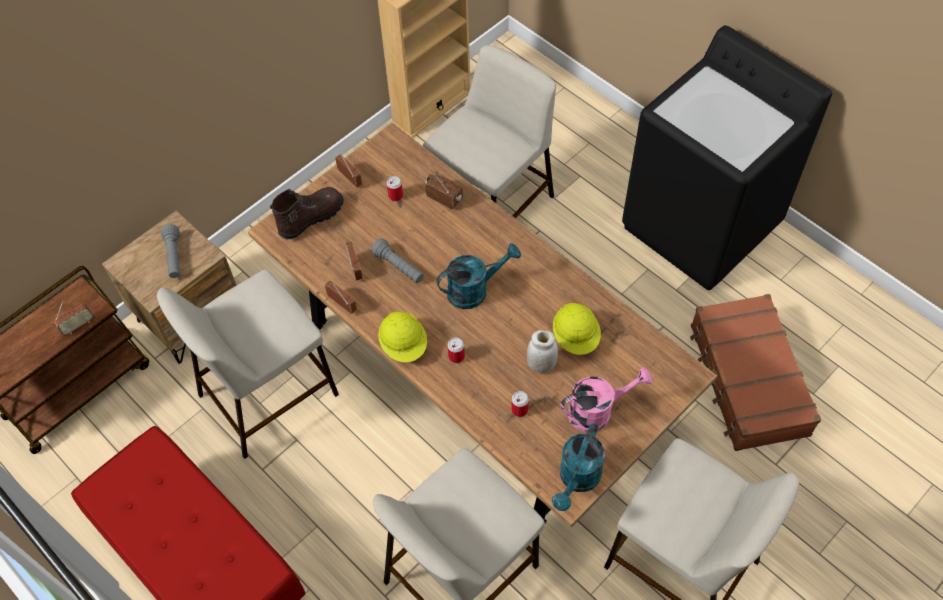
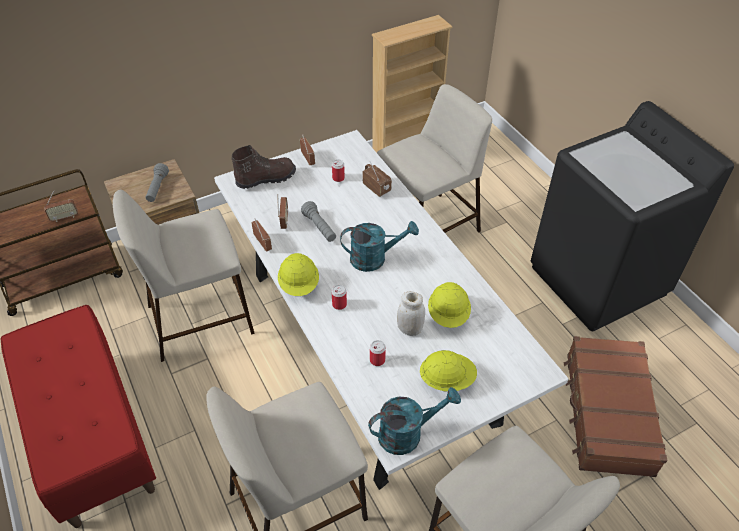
camera: 15 degrees right, 10 degrees down
(473, 373) = (369, 345): brown dining table -> white dining table
(577, 480) = (407, 433): turquoise watering can -> turquoise watering can turned 150 degrees counterclockwise
(597, 410) = (447, 379): pink watering can -> yellow hard hat

